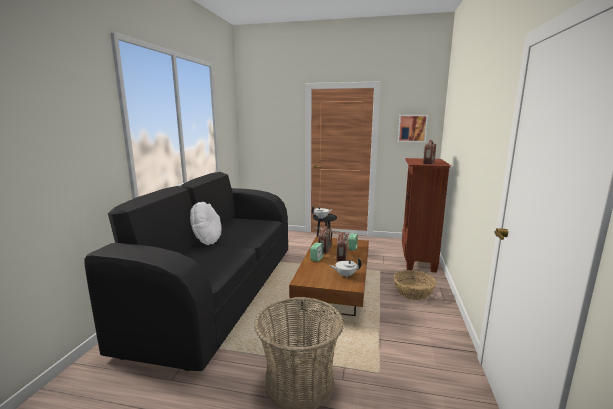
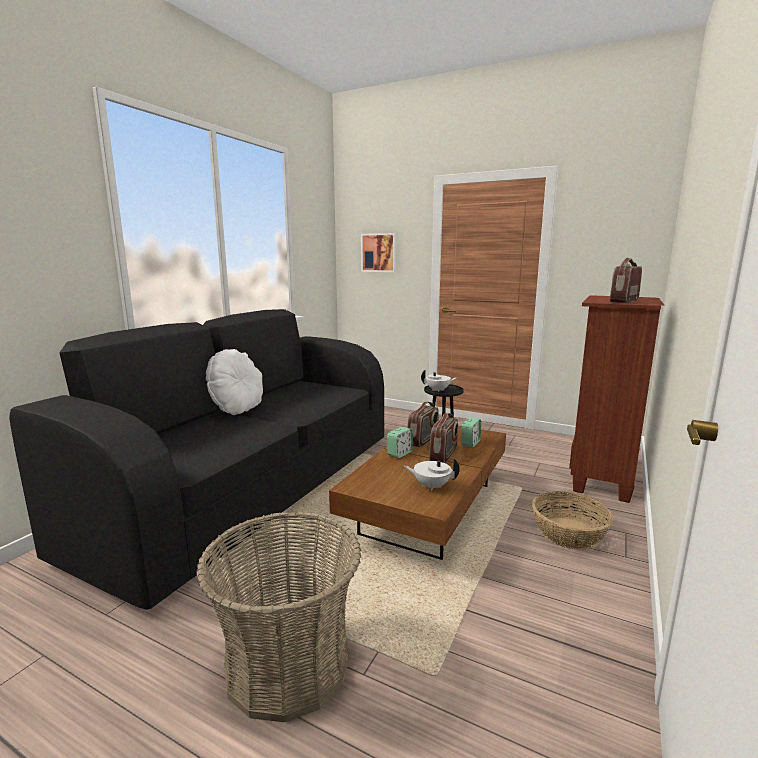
camera: 15 degrees right, 0 degrees up
(412, 128) = (612, 245): picture -> picture (379, 252)

